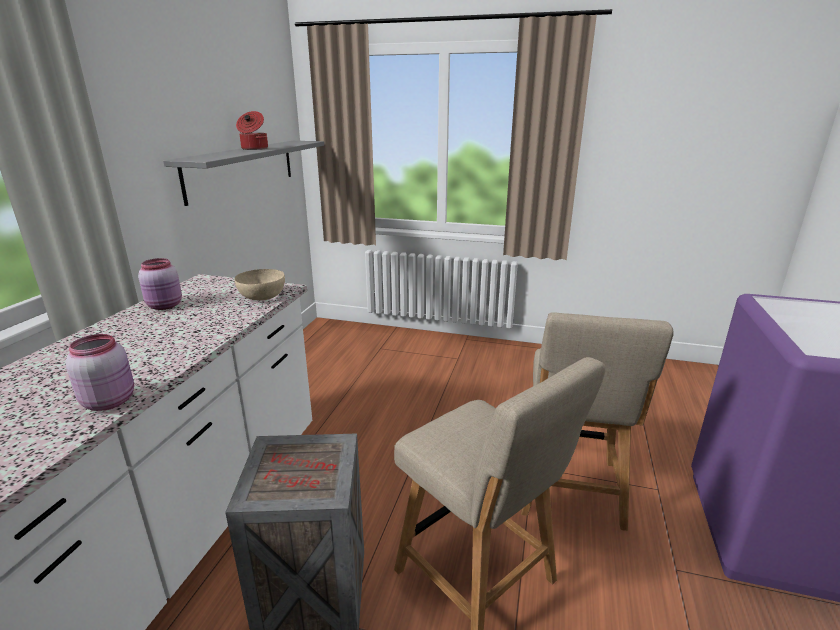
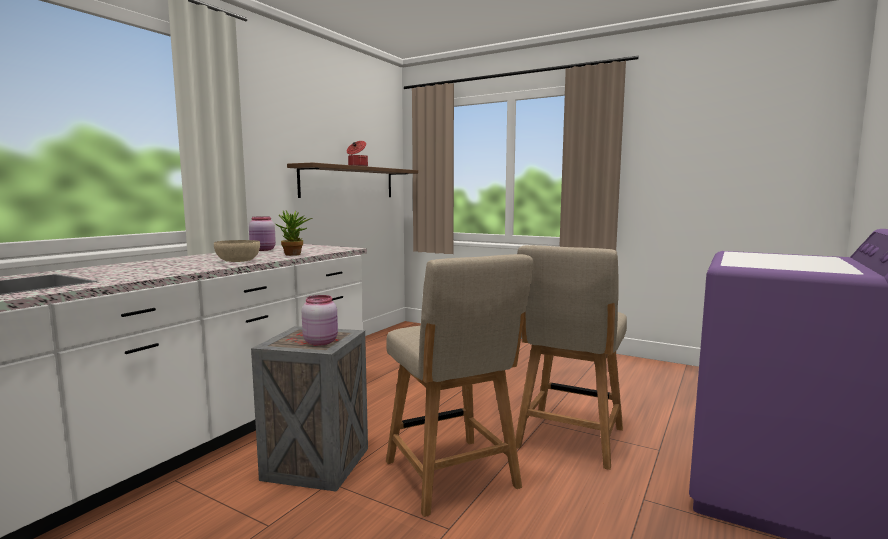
camera: 15 degrees right, 15 degrees down
(110, 401) = (200, 268): pink jar -> pink jar (321, 342)
(224, 322) = (295, 255): none -> potted plant
(242, 169) = (349, 182): grey shelf -> brown shelf
(261, 296) = (330, 250): beige bowl -> beige bowl (237, 261)

